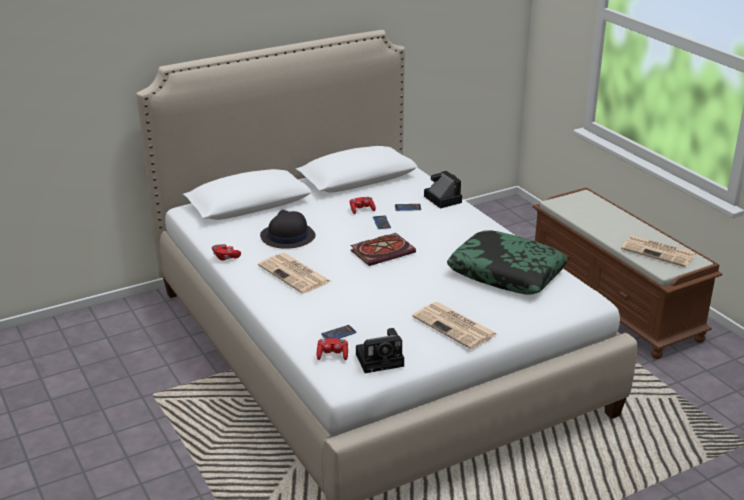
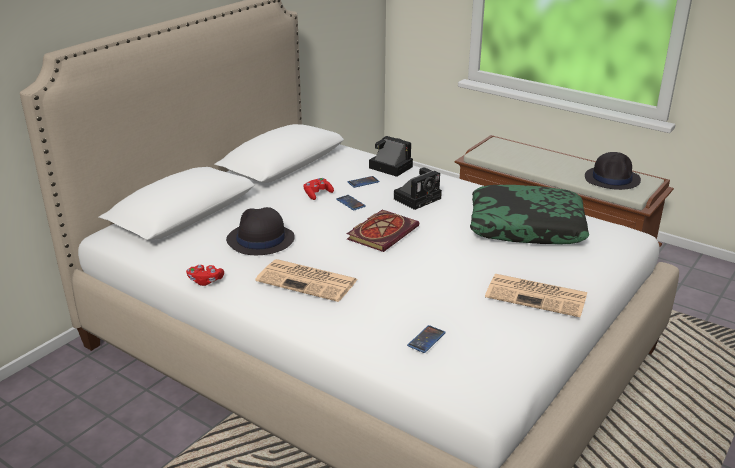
camera: 25 degrees left, 0 degrees up
(332, 355) = (444, 368): red game controller -> none
(381, 359) = (502, 357): camera -> camera (418, 198)
(659, 252) = (612, 179): newspaper -> black hat

